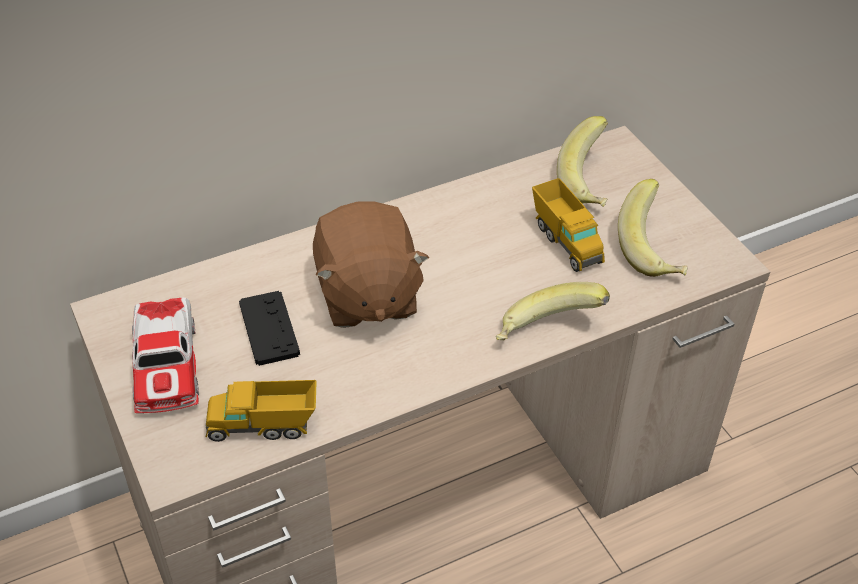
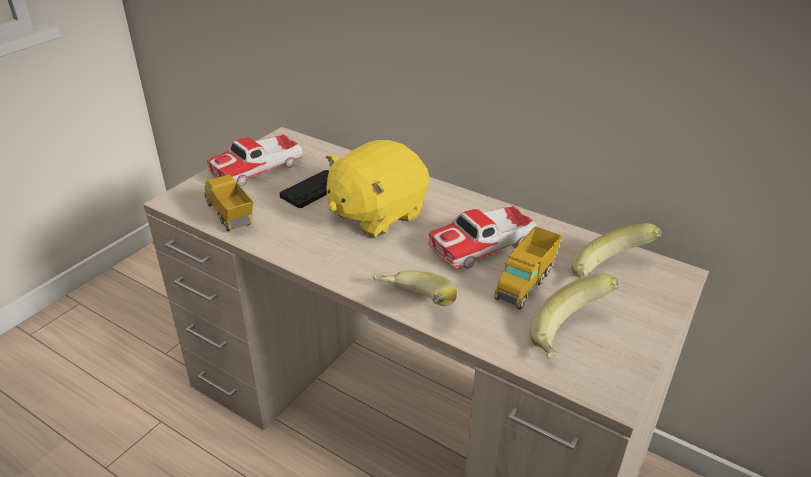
camera: 60 degrees right, 10 degrees down
(367, 295) = (376, 214): brown plush toy -> yellow plush toy
(487, 241) = (482, 245): none -> toy car

